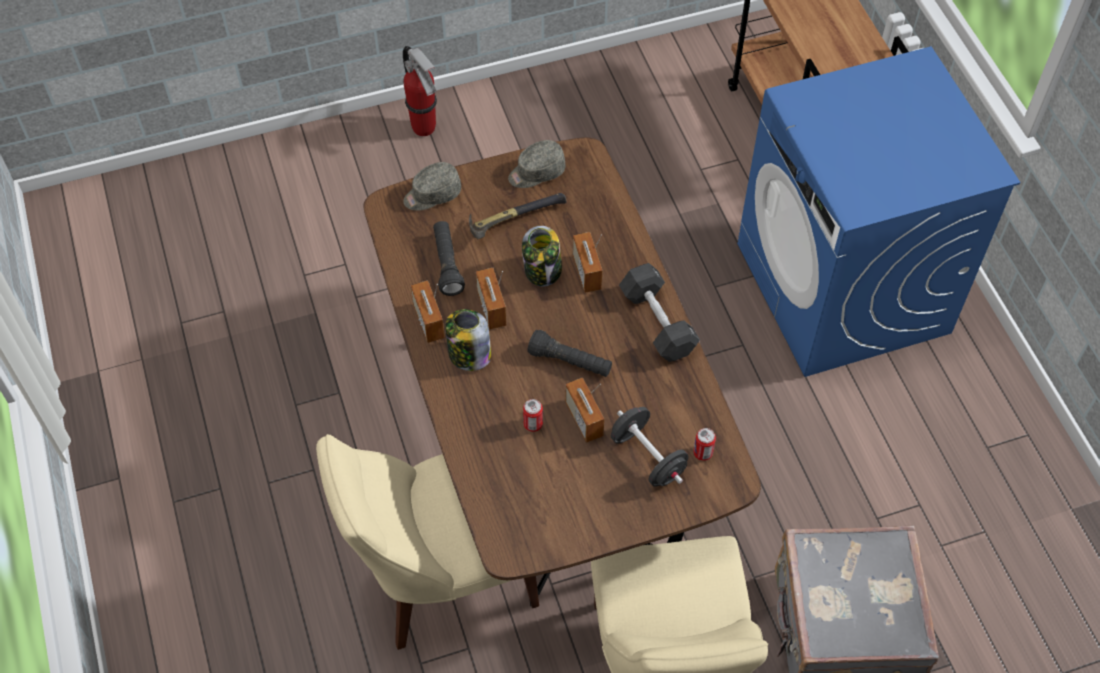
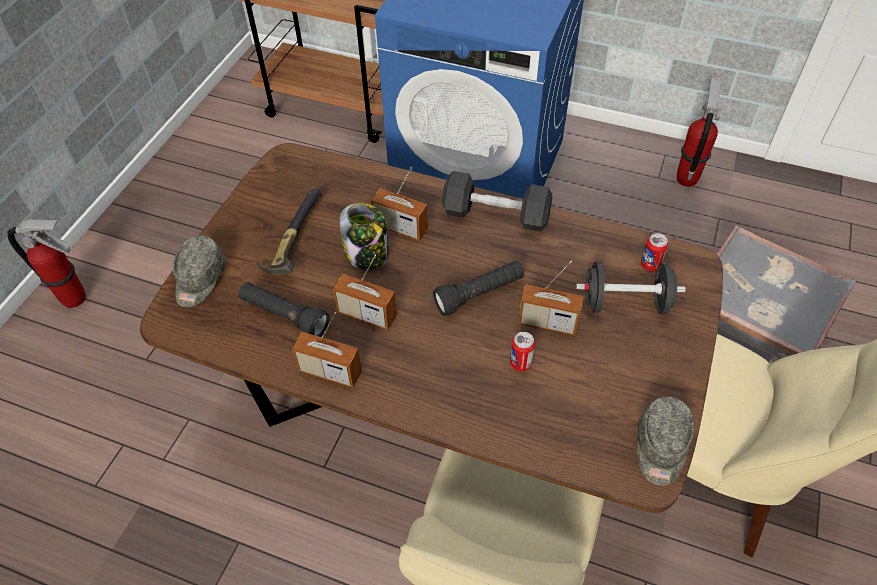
camera: 50 degrees left, 5 degrees down
(469, 354) = (398, 364): jar -> none
(536, 172) = (266, 197): grey cap -> grey cap (660, 447)
(1012, 473) = (686, 179): none -> fire extinguisher

